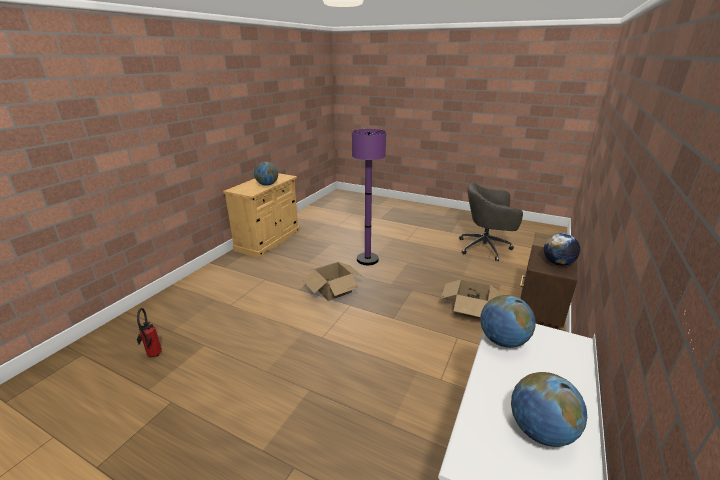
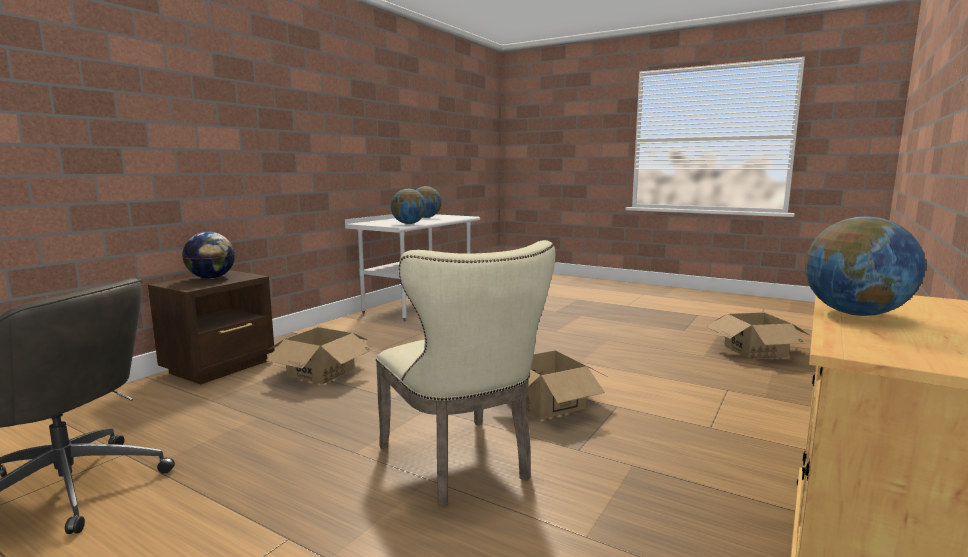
camera: 175 degrees left, 15 degrees down
(153, 356) = (755, 351): fire extinguisher -> cardboard box
(367, 259) = (462, 465): purple floor lamp -> beige chair

